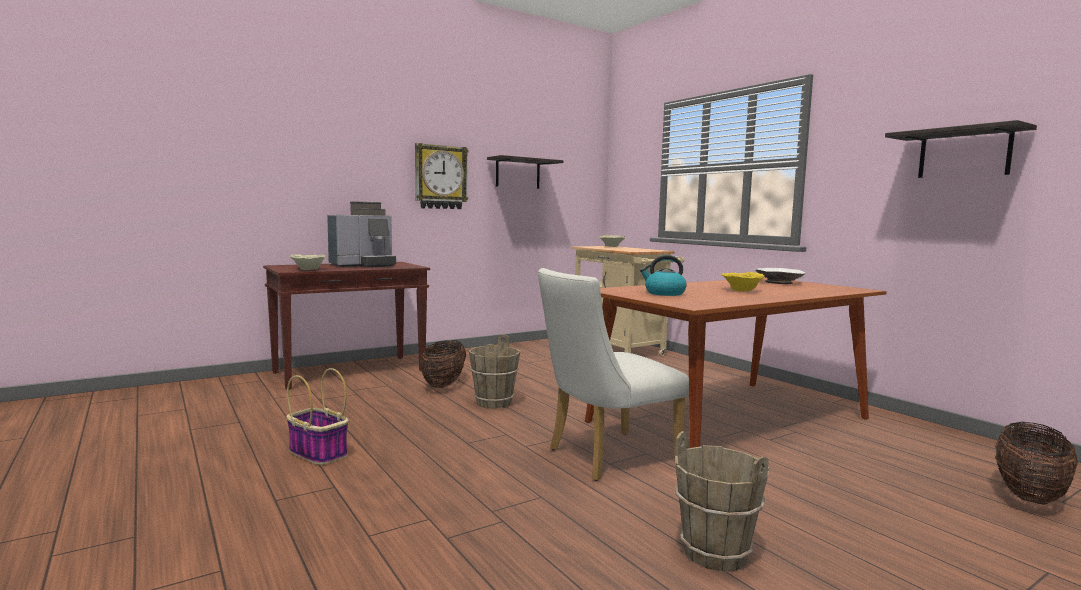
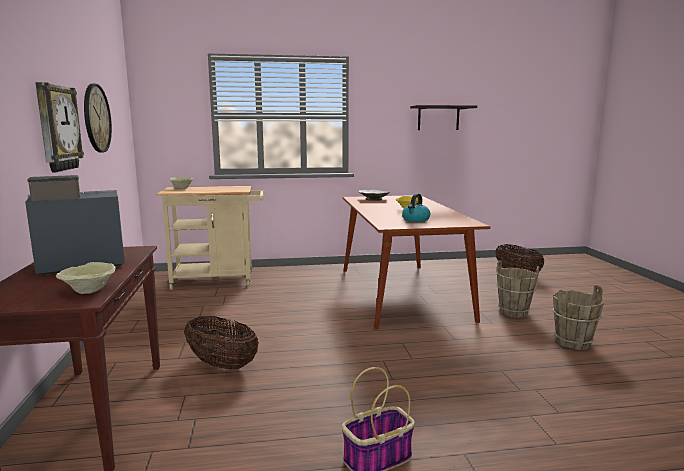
camera: 65 degrees left, 5 degrees up
(364, 265) = (78, 265): coffee machine -> coffee machine turned 105 degrees counterclockwise
(493, 403) = (302, 352): brown bucket -> brown bucket (513, 312)
(518, 173) = (96, 118): shelf -> wall clock
(604, 457) = (445, 338): white chair -> none

